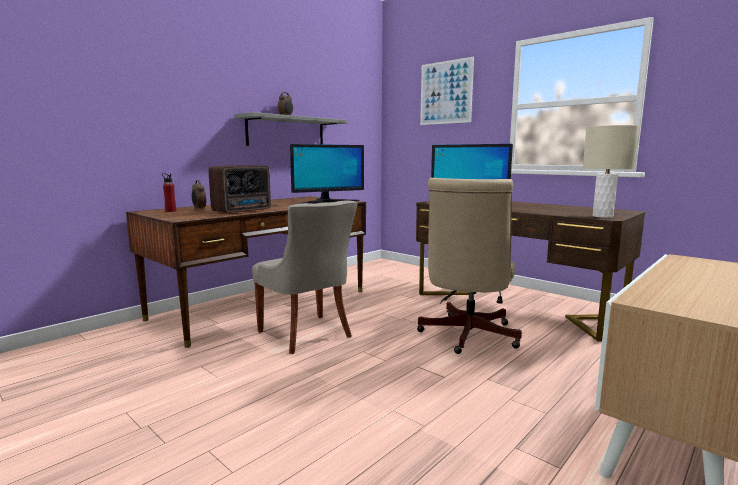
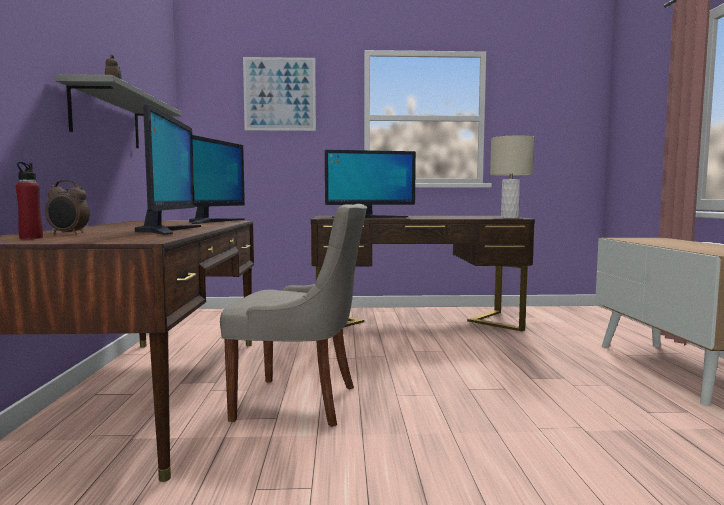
camera: 45 degrees left, 5 degrees down
(243, 211) = (168, 231): radio -> monitor
(466, 336) = (443, 354): beige office chair -> none

